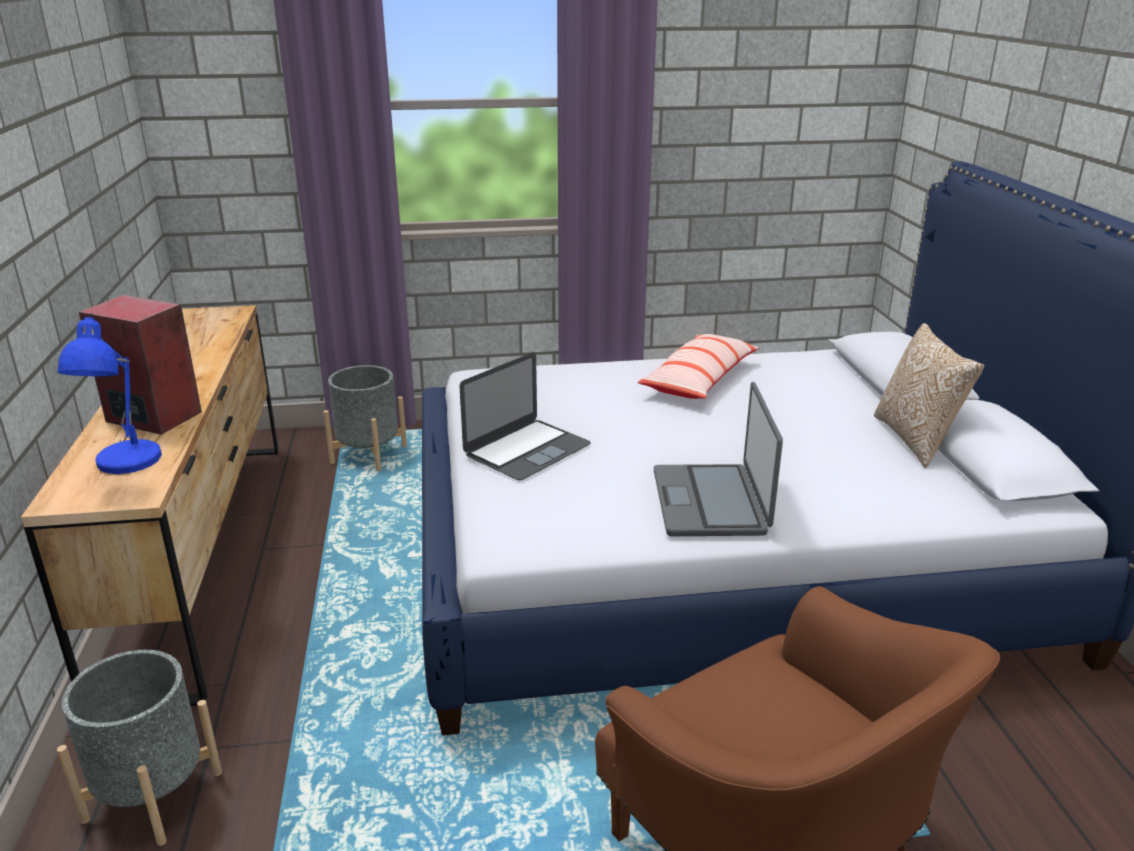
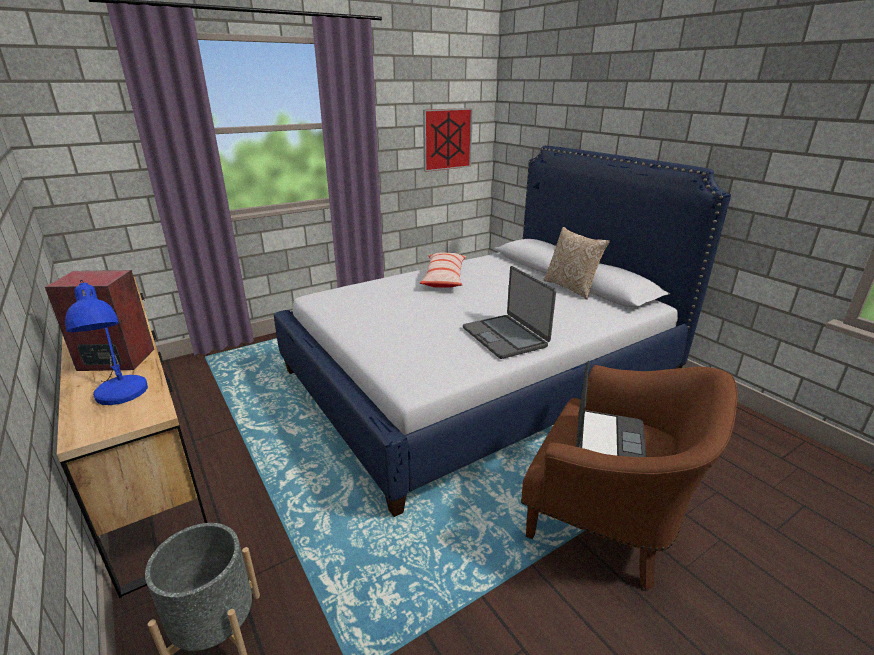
camera: 25 degrees left, 0 degrees up
(369, 455) = (232, 365): grey planter -> none
(527, 449) = (382, 331): laptop -> laptop (609, 440)
(796, 132) = (447, 139): none -> picture

